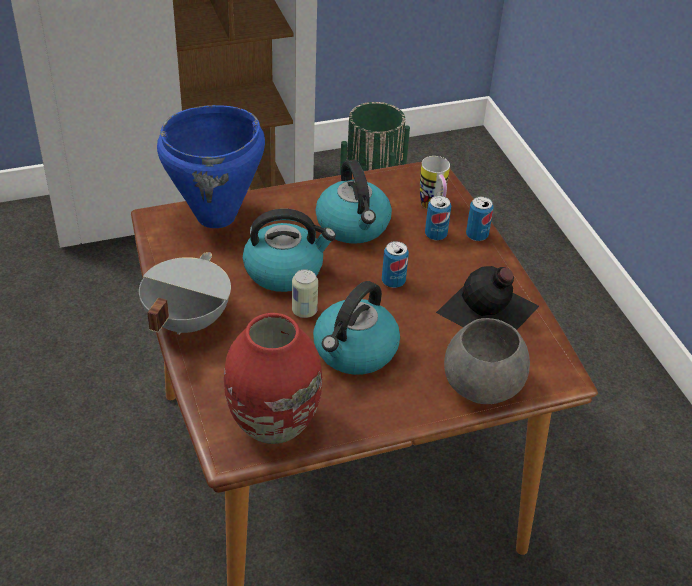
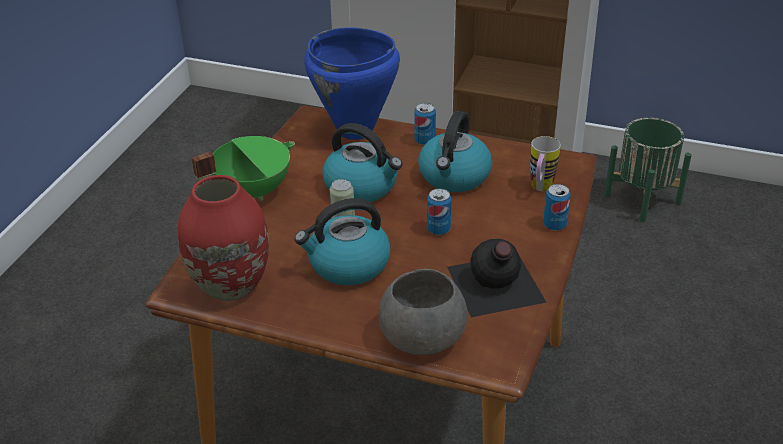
camera: 40 degrees right, 5 degrees down
(185, 320) = (252, 190): grey cooking pot -> green cooking pot
(435, 234) = (517, 210): can -> can (424, 140)

